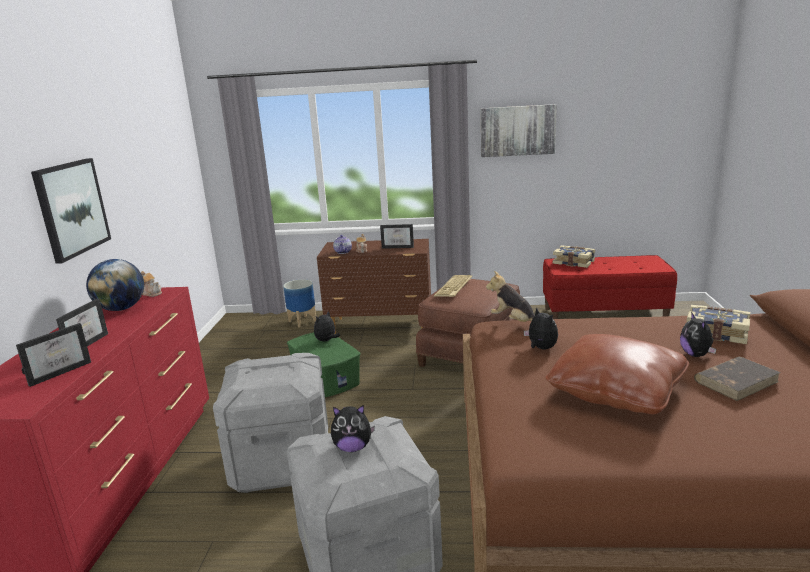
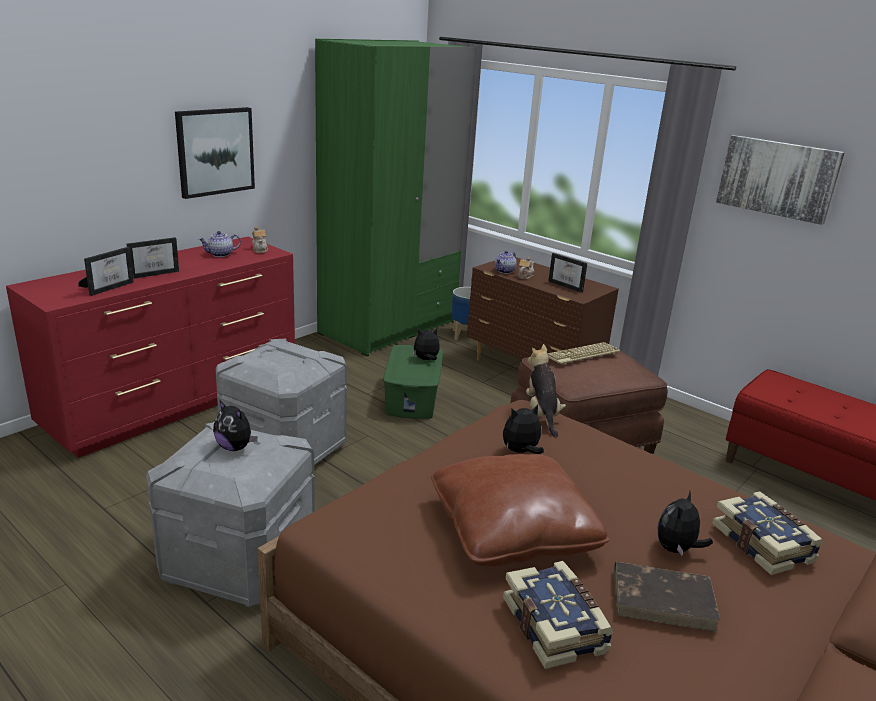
camera: 35 degrees right, 5 degrees up
(59, 372) = (109, 287): picture frame -> picture frame turned 45 degrees counterclockwise
(121, 309) = (220, 255): globe -> teapot
(235, 339) = (388, 327): none -> green wardrobe
(541, 348) = (521, 452): plush toy -> plush toy turned 120 degrees counterclockwise
(574, 262) = (798, 388): book -> book (556, 625)

